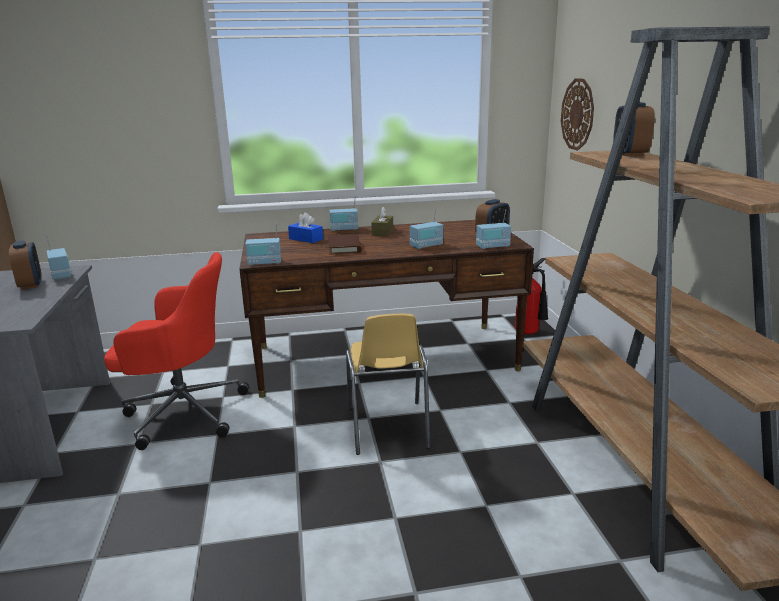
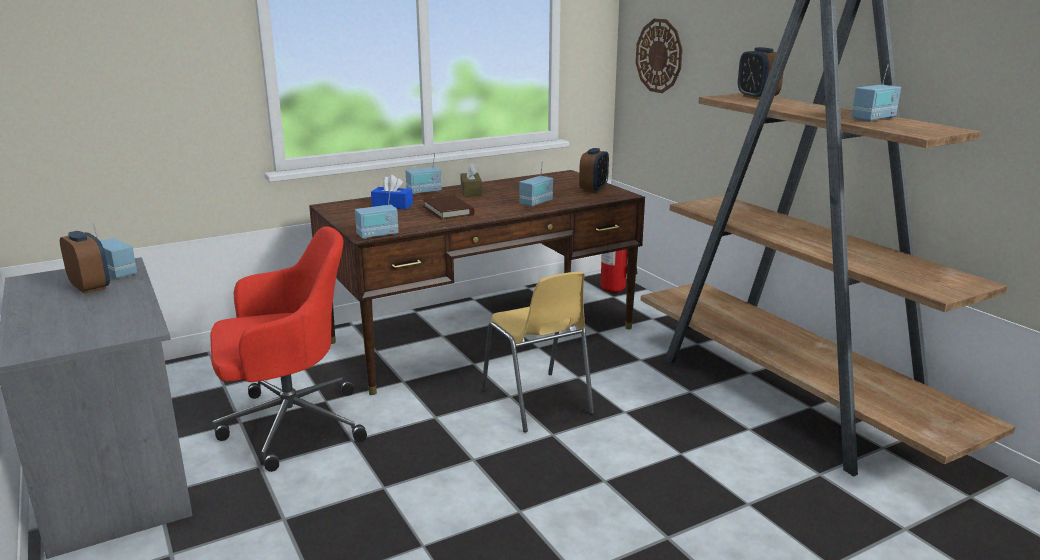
camera: 20 degrees left, 0 degrees up
(493, 247) = (604, 198): radio -> radio (873, 119)

